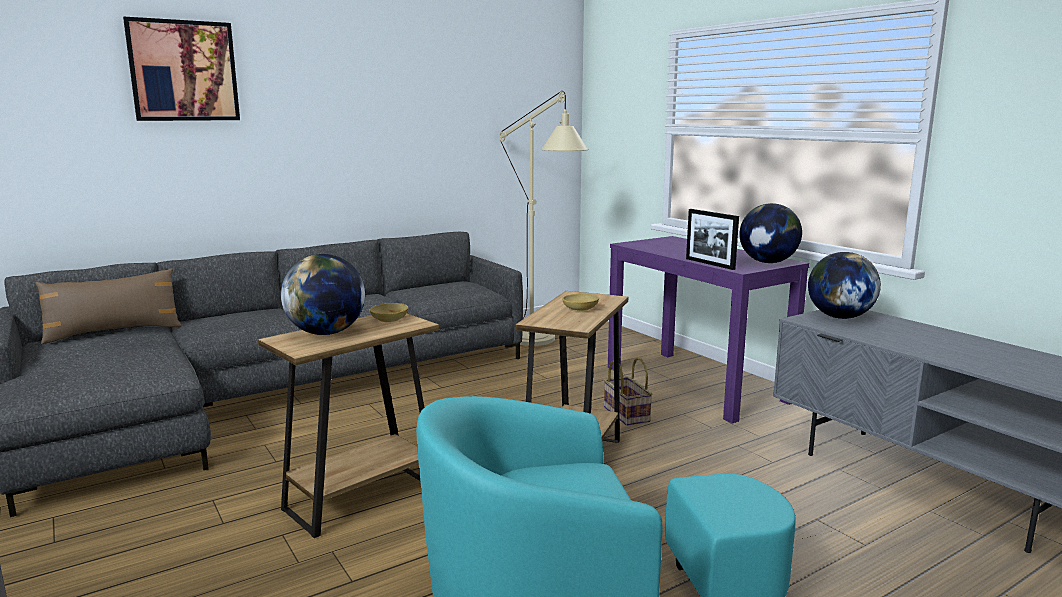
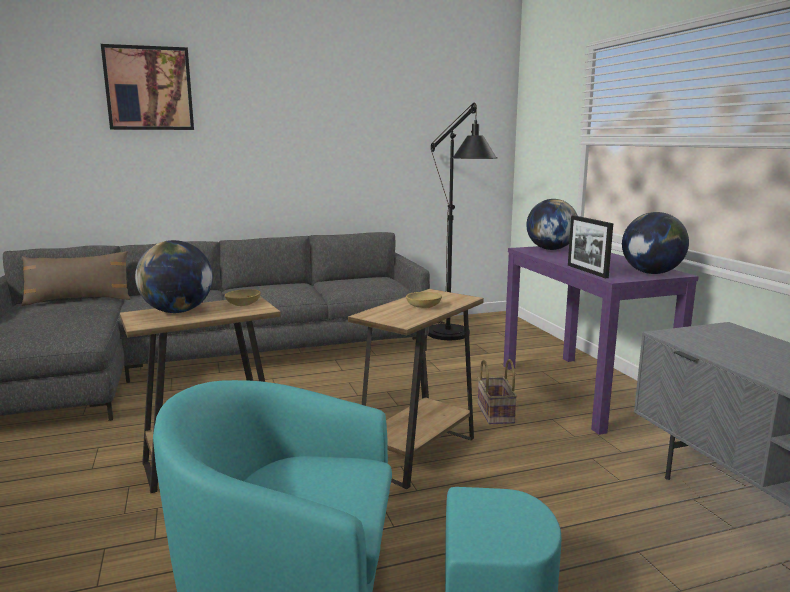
camera: 15 degrees right, 0 degrees up
(539, 342) = (453, 337): beige floor lamp -> black floor lamp
(839, 317) = (712, 335): globe -> globe (550, 249)

